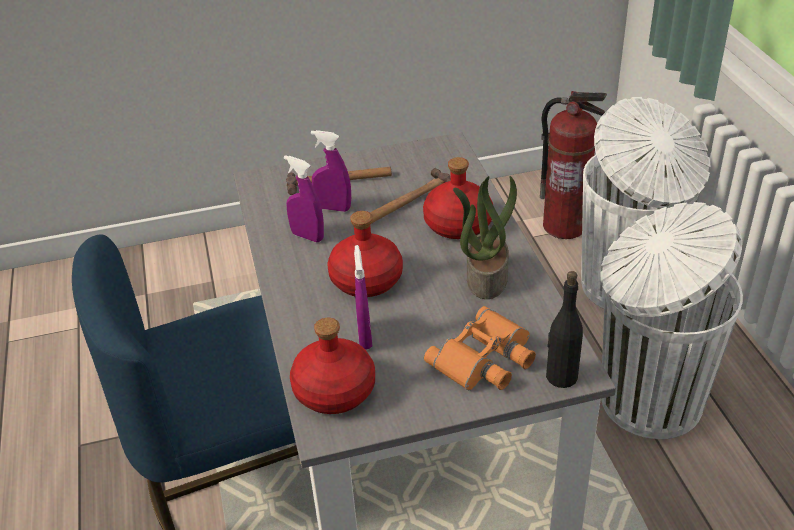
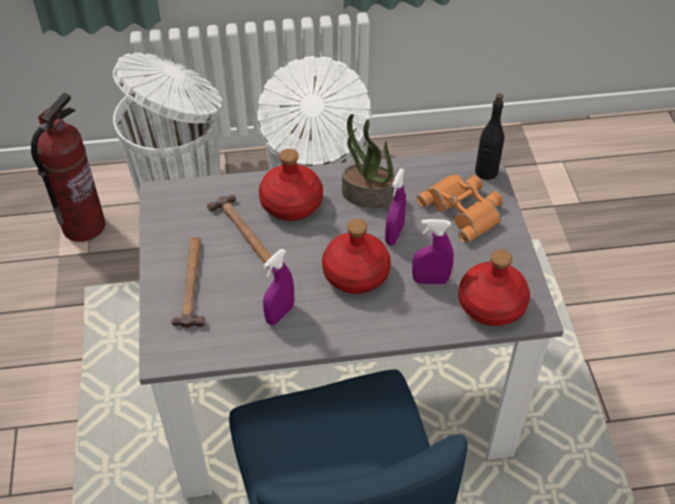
camera: 85 degrees left, 10 degrees up
(333, 208) = (238, 291): purple spray bottle -> purple spray bottle (394, 235)

